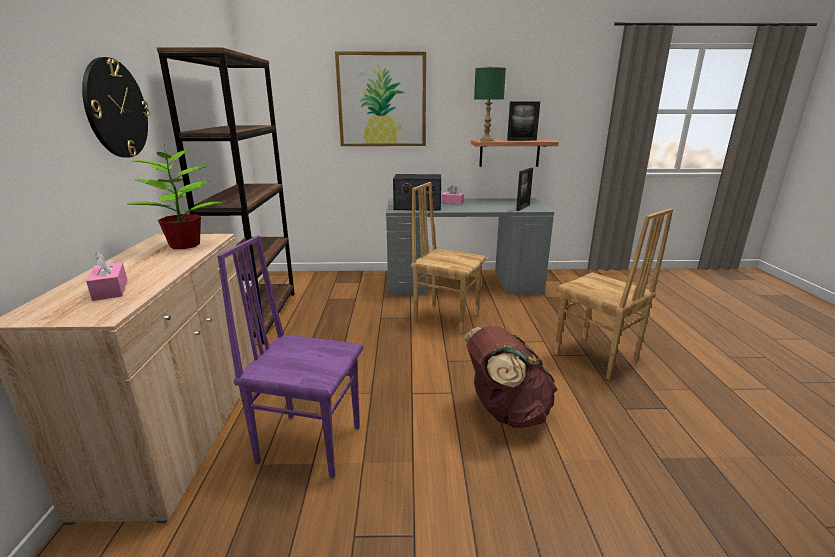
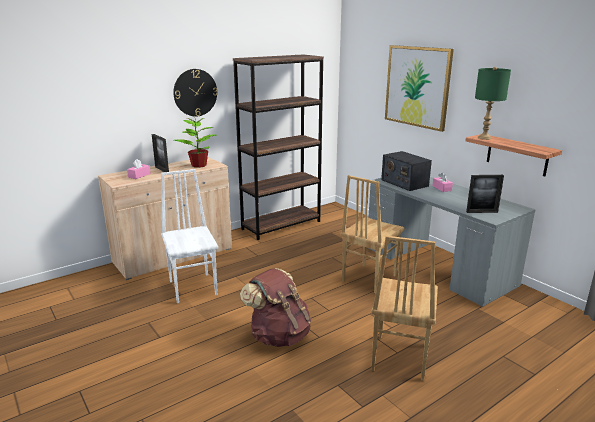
camera: 55 degrees right, 0 degrees up
(309, 442) = (194, 287): purple chair -> white chair
(446, 317) = (368, 278): brown chair -> brown chair turned 135 degrees counterclockwise
(521, 140) = (519, 145): picture frame -> picture frame (162, 170)

